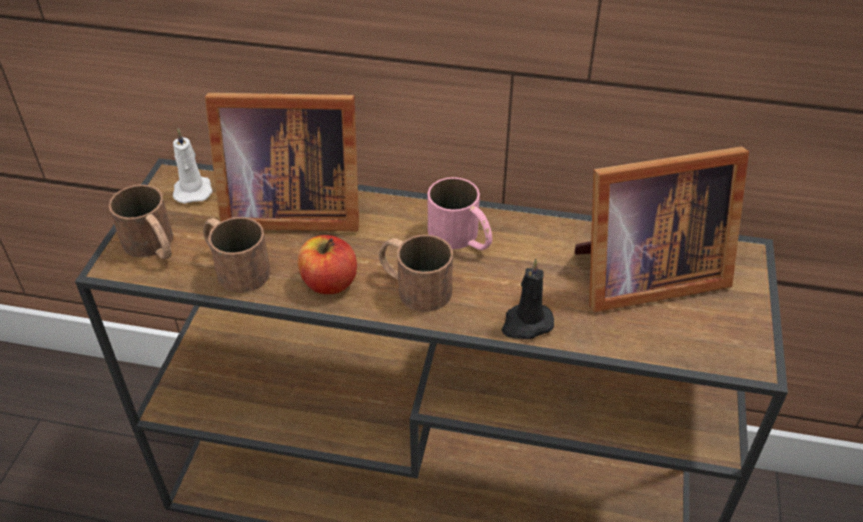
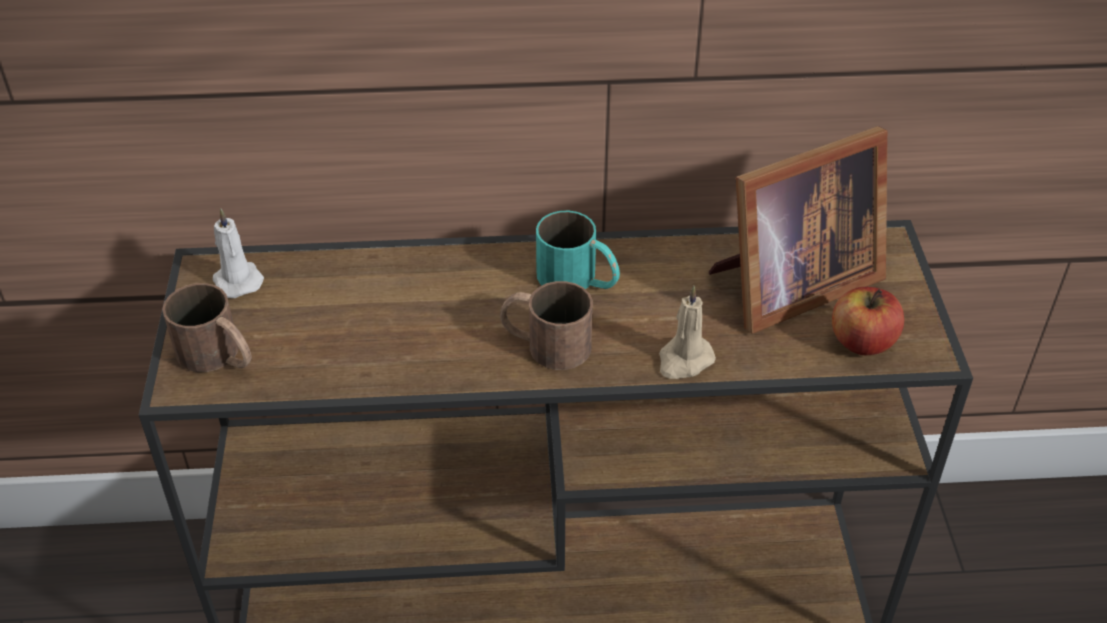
camera: 15 degrees left, 0 degrees up
(235, 267) = (329, 361): brown mug -> none
(288, 209) = (364, 282): picture frame -> none
(329, 283) = (447, 358): apple -> apple (862, 342)
(462, 238) = (579, 279): pink mug -> turquoise mug
(526, 324) = (684, 360): black candle -> beige candle

